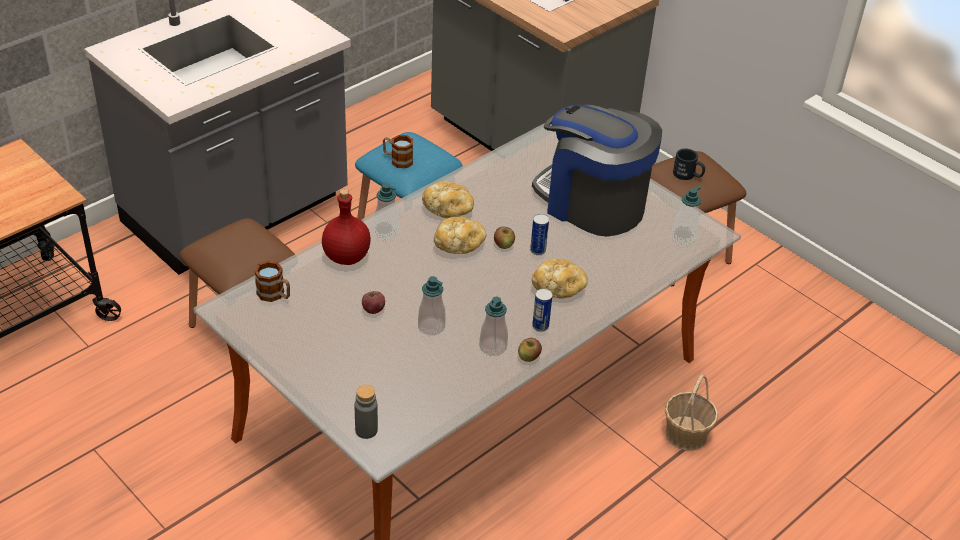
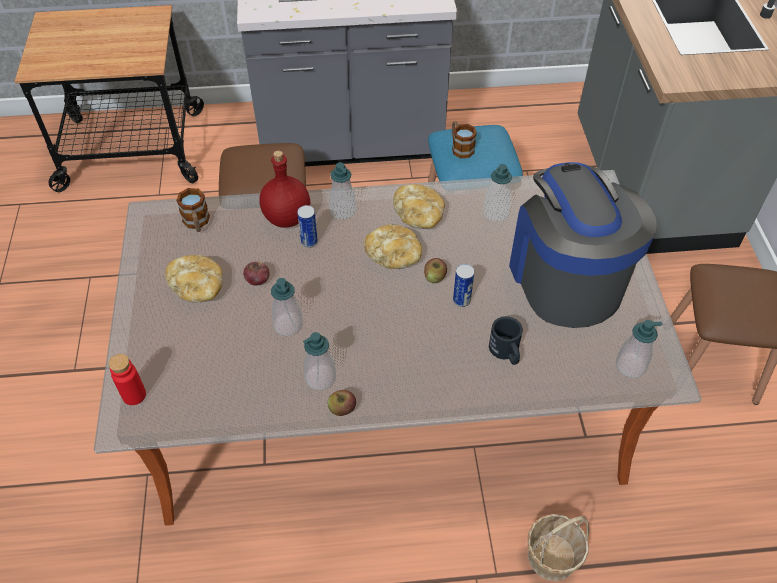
camera: 40 degrees right, 10 degrees up
(366, 430) = (134, 395): grey bottle -> red bottle
(502, 182) = (496, 212): none -> soap dispenser
(540, 326) = (385, 382): can -> can (309, 241)
(558, 288) = (442, 351): bread -> bread (198, 287)
(688, 175) = (737, 294): black mug -> black mug (506, 352)

